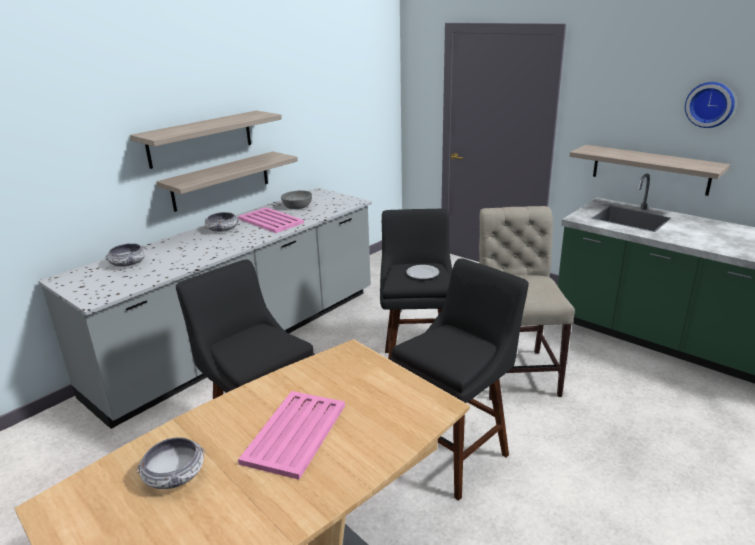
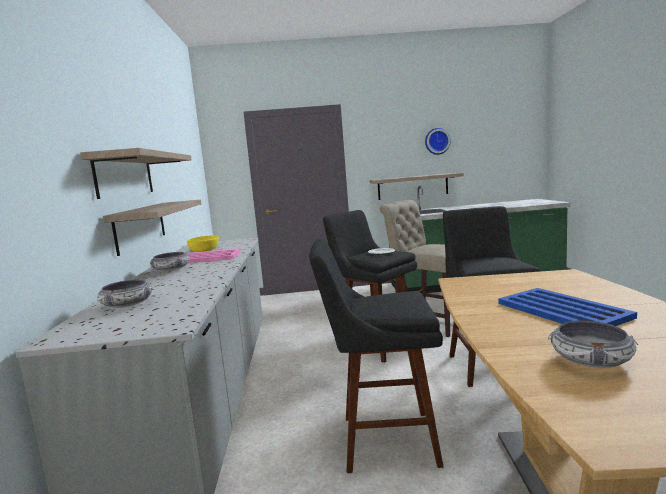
camera: 45 degrees left, 15 degrees down
(296, 432) = (561, 310): pink tray -> blue tray
(297, 207) = (204, 250): grey bowl -> yellow bowl

